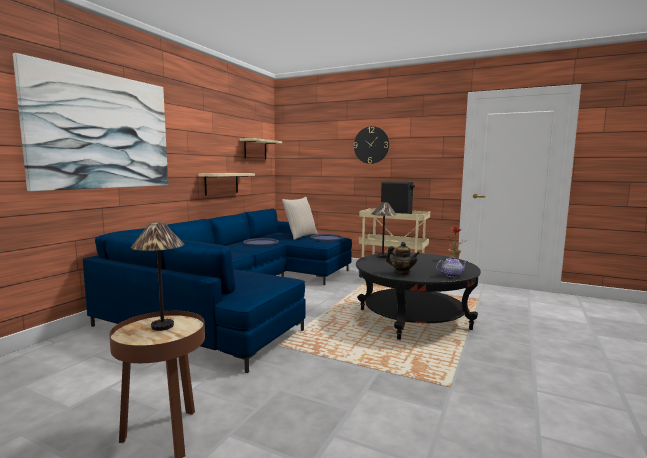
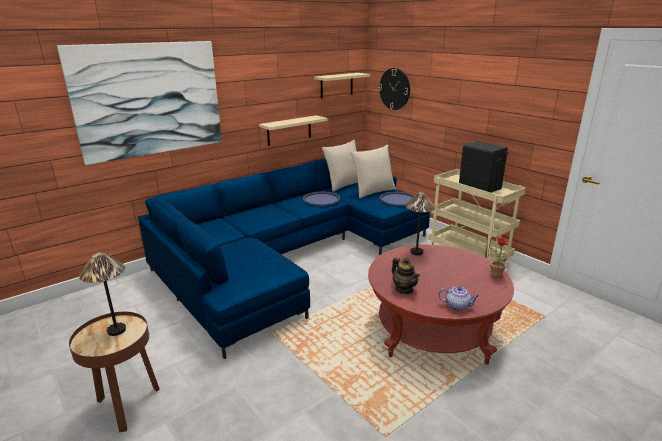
camera: 25 degrees right, 15 degrees up
(269, 235) = (343, 185): none -> beige pillow
(371, 145) = (467, 89): wall clock -> wall clock (394, 89)
(413, 319) = (433, 330): black coffee table -> red coffee table

